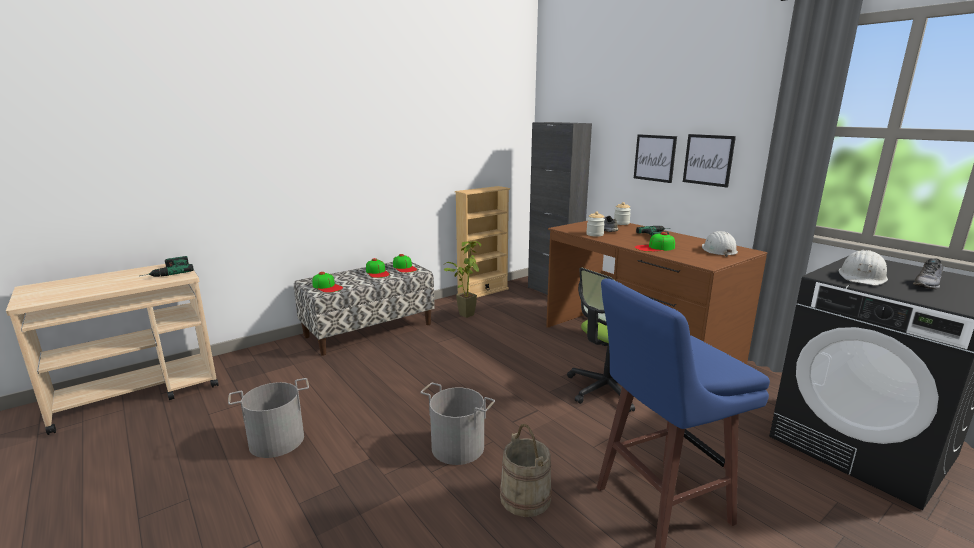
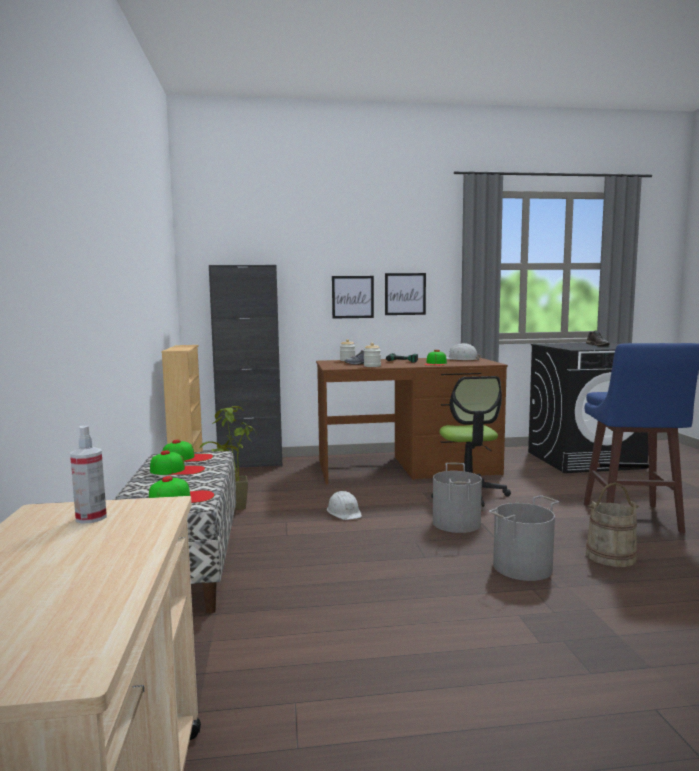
camera: 60 degrees left, 10 degrees down
(166, 272) = (91, 518): power drill -> spray bottle
(277, 441) = (440, 677): grey bucket -> grey bucket (457, 523)
(862, 277) = (579, 347): white hard hat -> white hard hat (344, 512)

